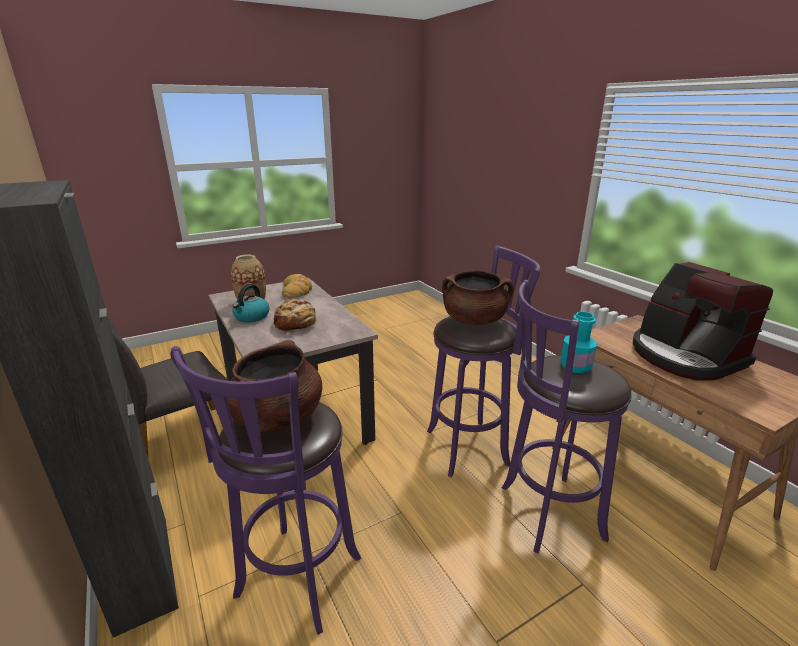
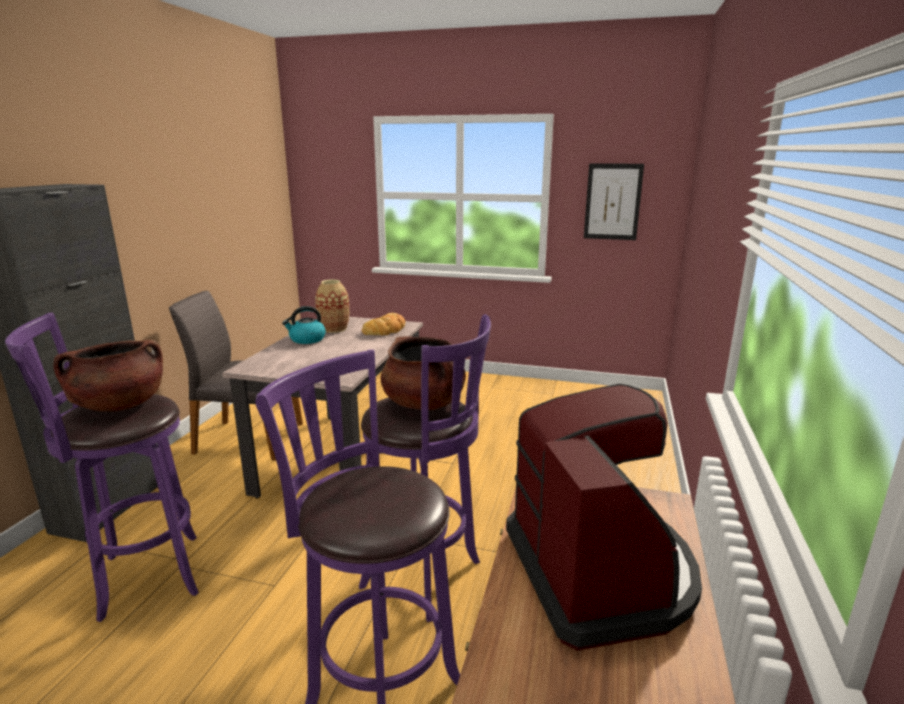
camera: 45 degrees right, 5 degrees down
(296, 324) = (319, 355): bread -> none
(376, 158) = (612, 202): none -> picture
(575, 366) = (388, 489): turquoise bottle -> none
(684, 356) = (600, 572): coffee machine -> coffee machine turned 150 degrees clockwise

